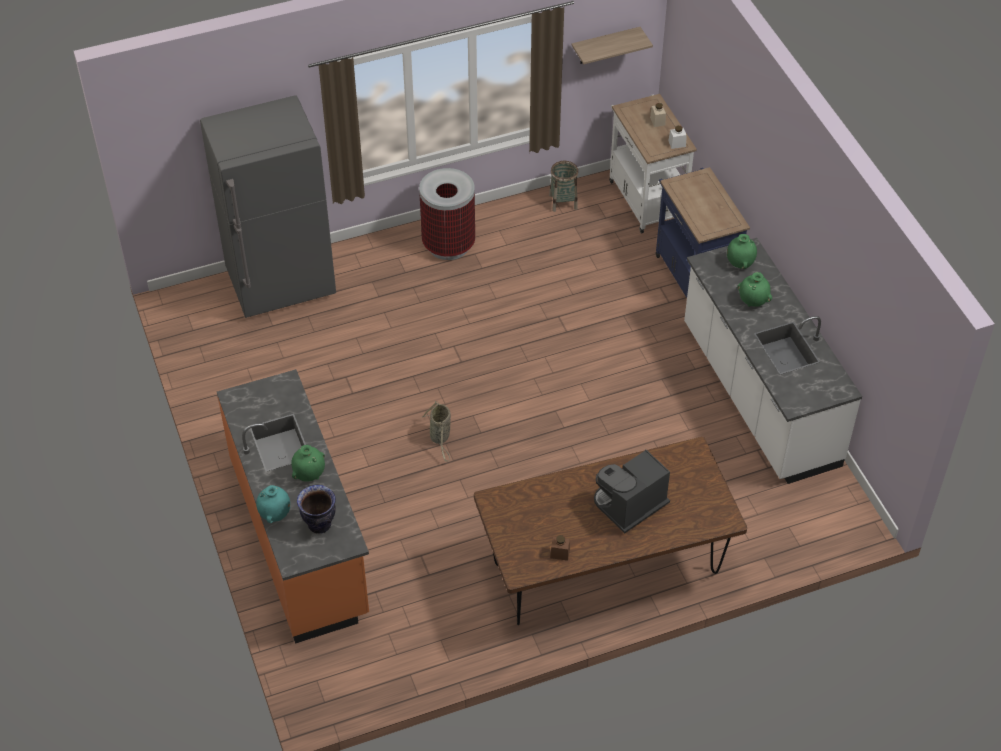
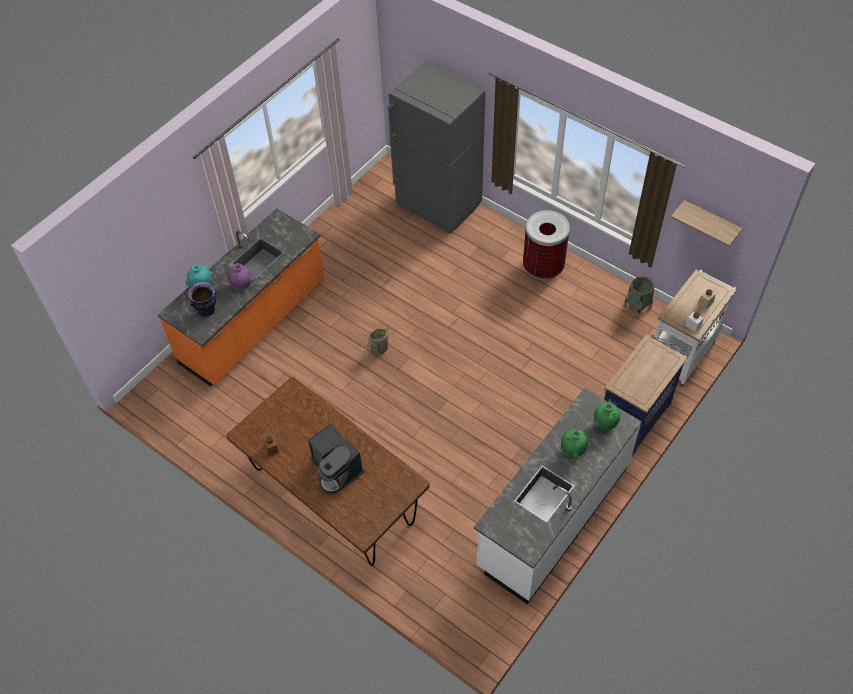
camera: 60 degrees right, 5 degrees up
(309, 474) = (242, 285): green vase -> purple vase
(630, 506) = (337, 469): coffee machine -> coffee machine turned 150 degrees counterclockwise

